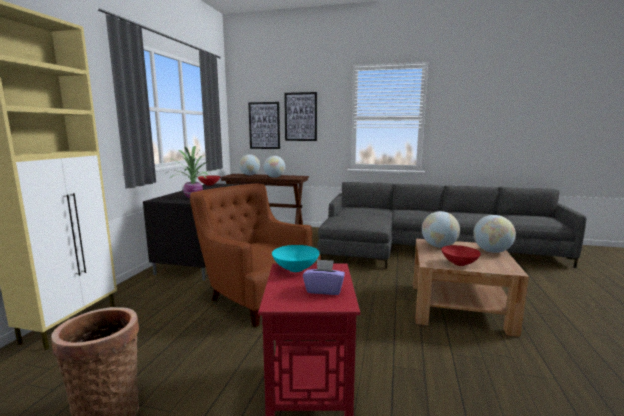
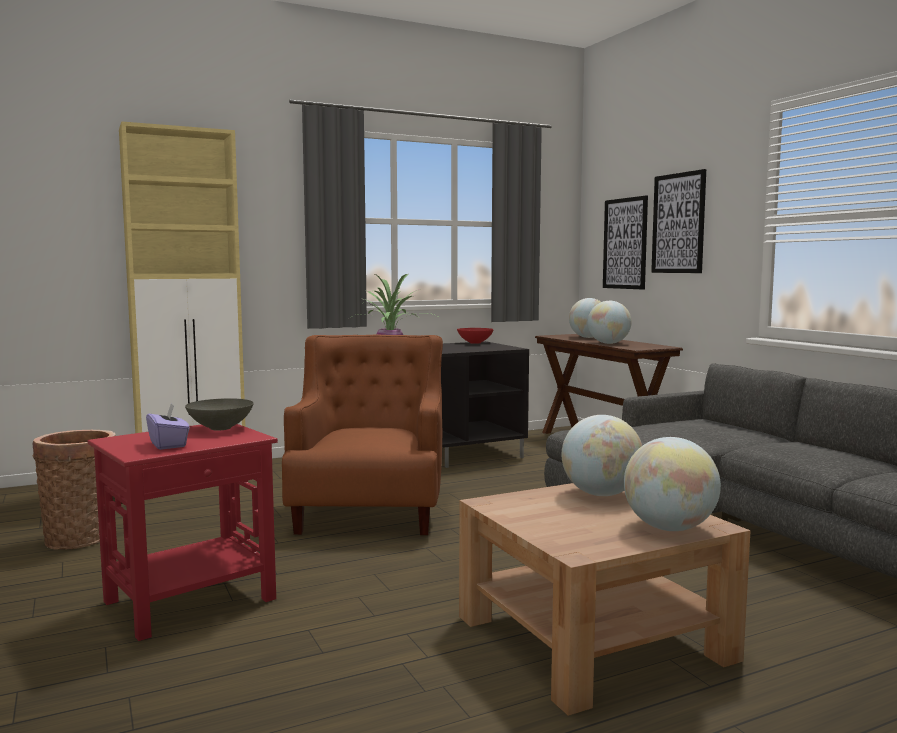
camera: 50 degrees right, 5 degrees down
(296, 269) = (221, 428): turquoise bowl -> grey bowl
(459, 263) = (529, 517): red bowl -> none

